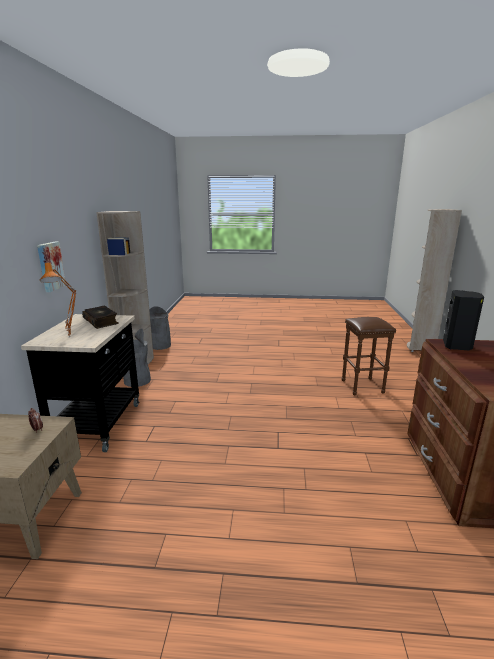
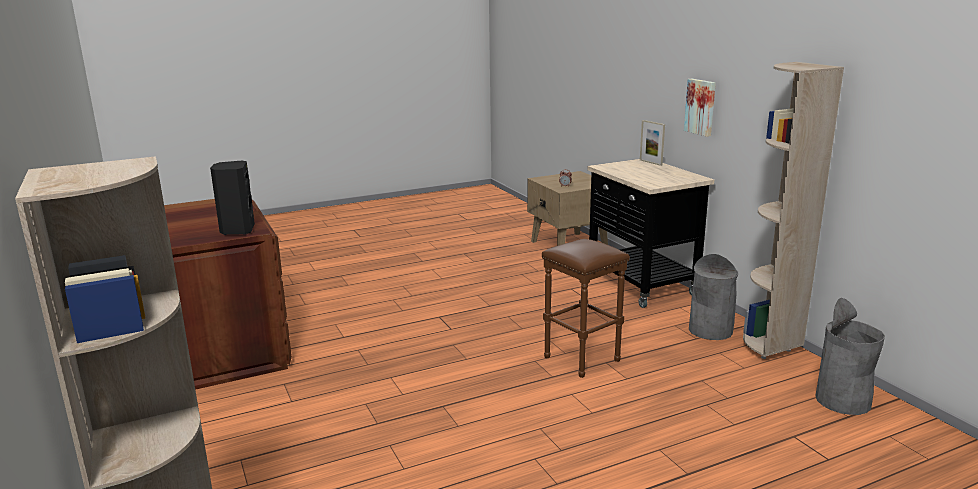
camera: 150 degrees right, 0 degrees up
(44, 338) = (650, 162): none -> picture frame
(71, 337) = (632, 166): orange table lamp -> none
(101, 321) = (656, 178): book -> none
(361, 386) = (363, 430): brown stool -> brown stool (583, 358)

